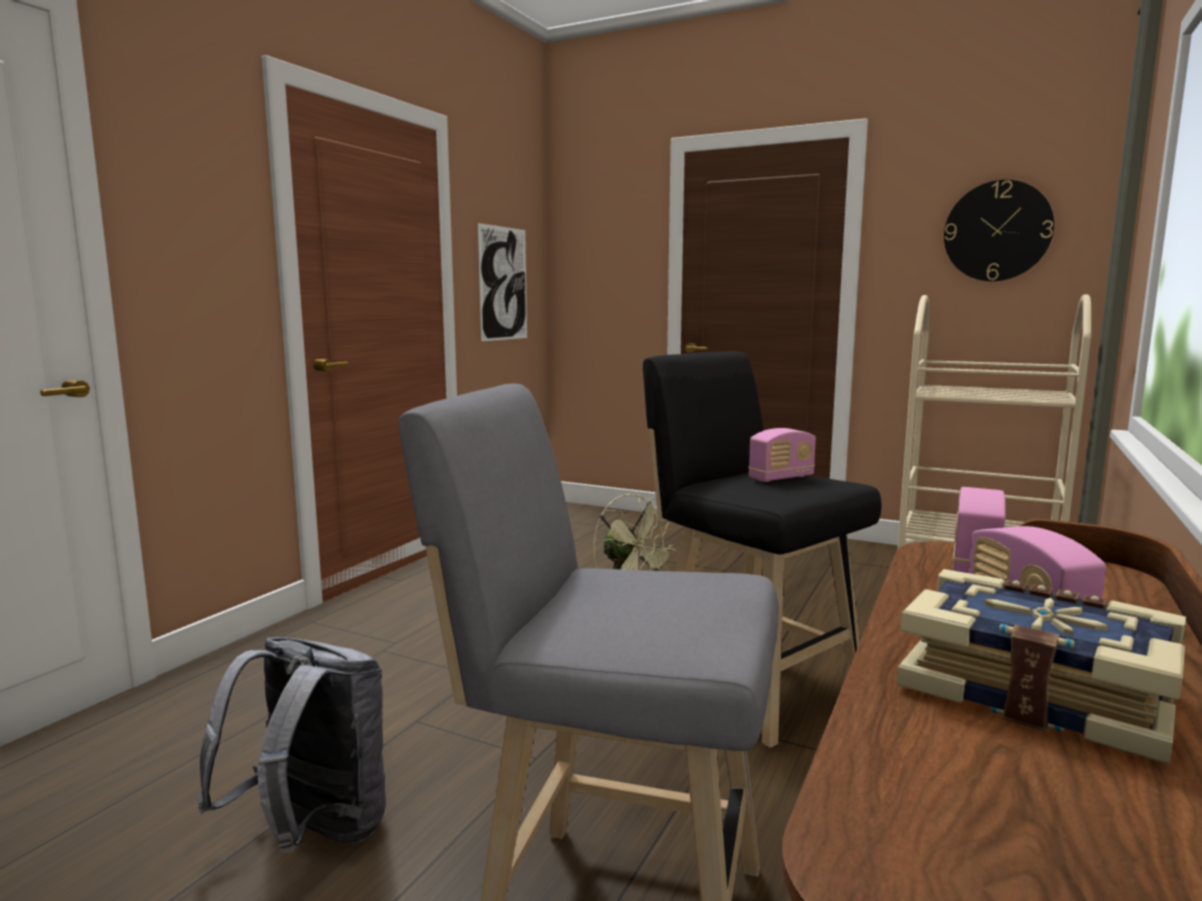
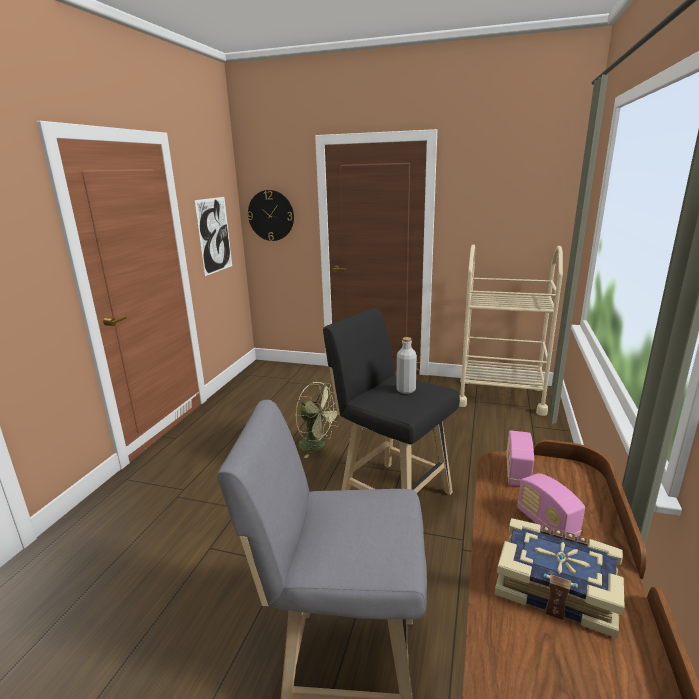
camera: 10 degrees left, 10 degrees up
(312, 834) = (168, 640): grey backpack -> none
(781, 478) = (406, 390): radio -> grey bottle
(997, 231) = (512, 202): wall clock -> wall clock (271, 215)

